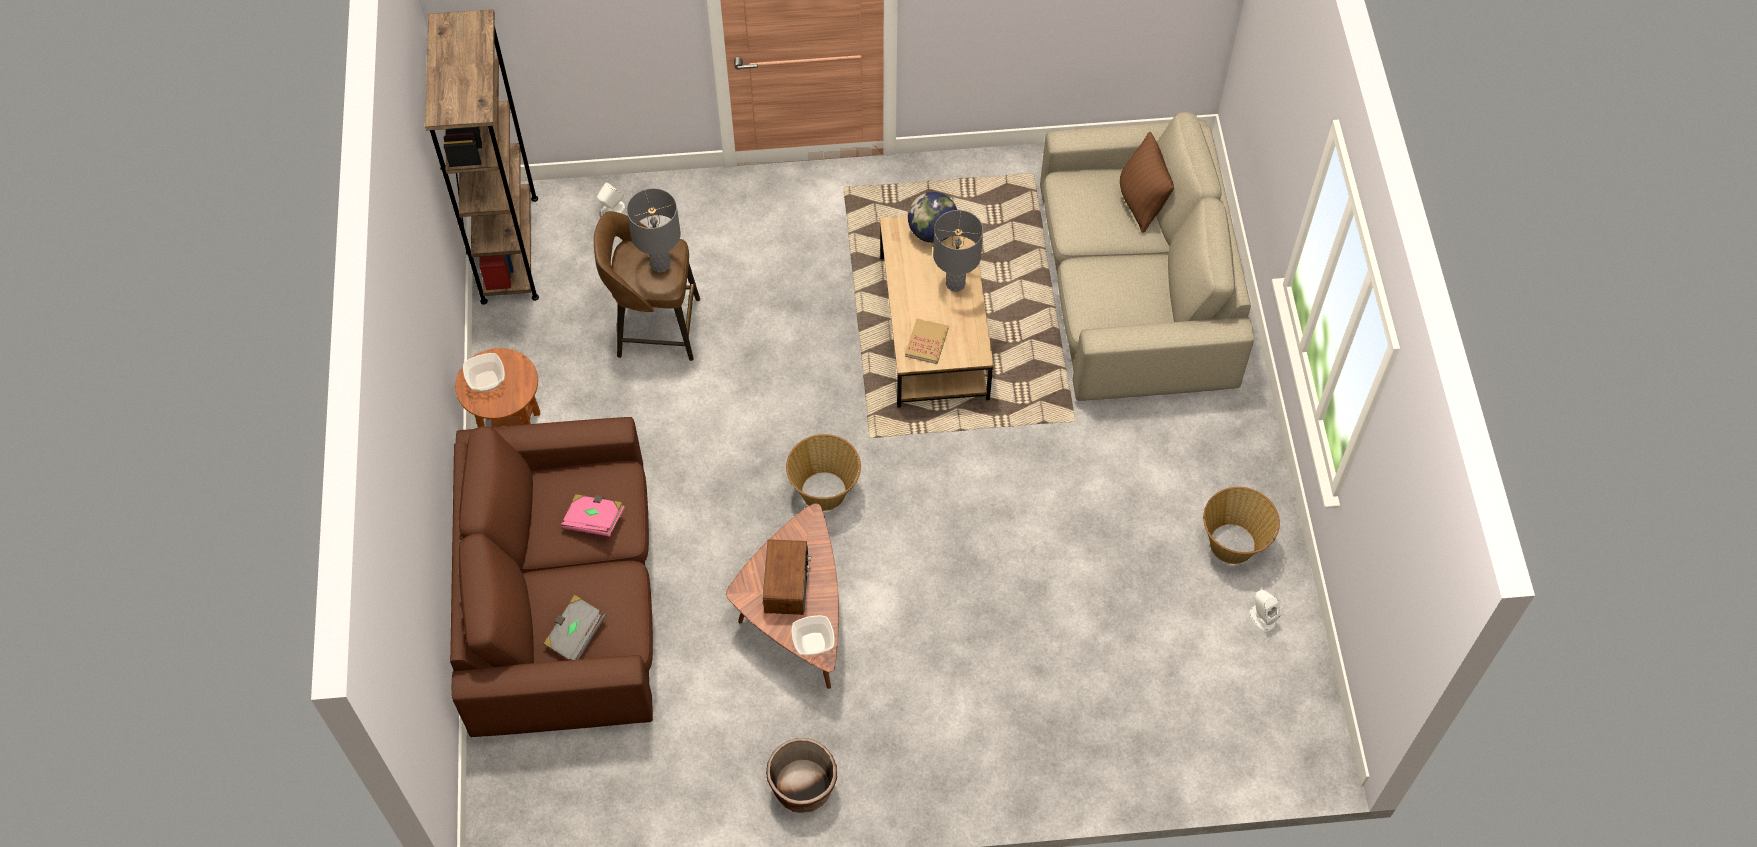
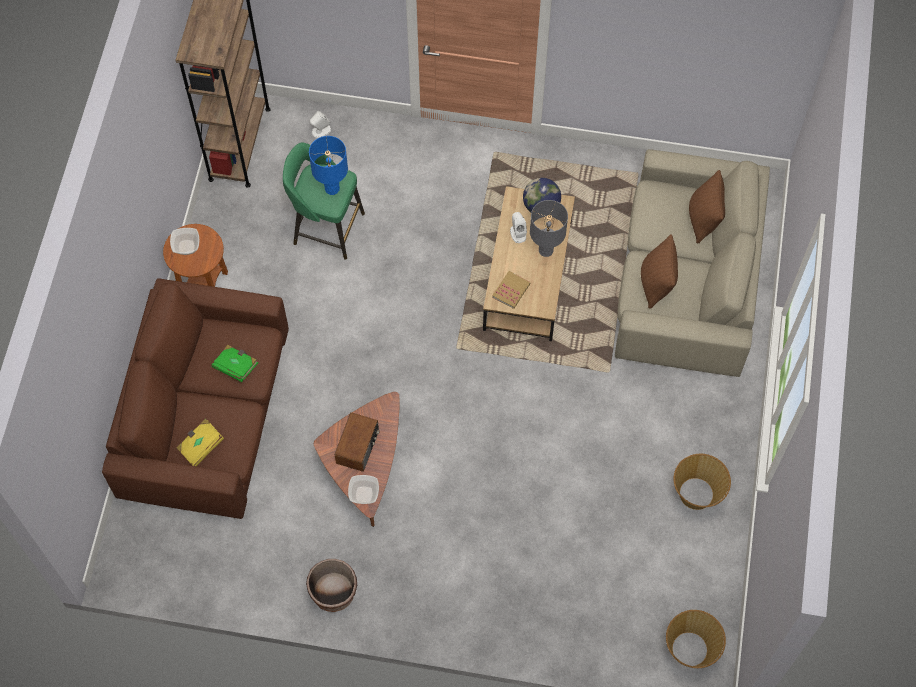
camera: 15 degrees right, 5 degrees up
(575, 634) = (200, 446): grey book -> yellow book
(594, 520) = (236, 366): pink book -> green book
(655, 327) = (326, 228): brown stool -> green stool
(661, 264) = (332, 189): grey table lamp -> blue table lamp
(824, 491) = (412, 381): basket -> basket (690, 649)
(1108, 291) = (656, 283): none -> brown pillow
(1262, 617) = (700, 554): white speaker -> white speaker (518, 233)

